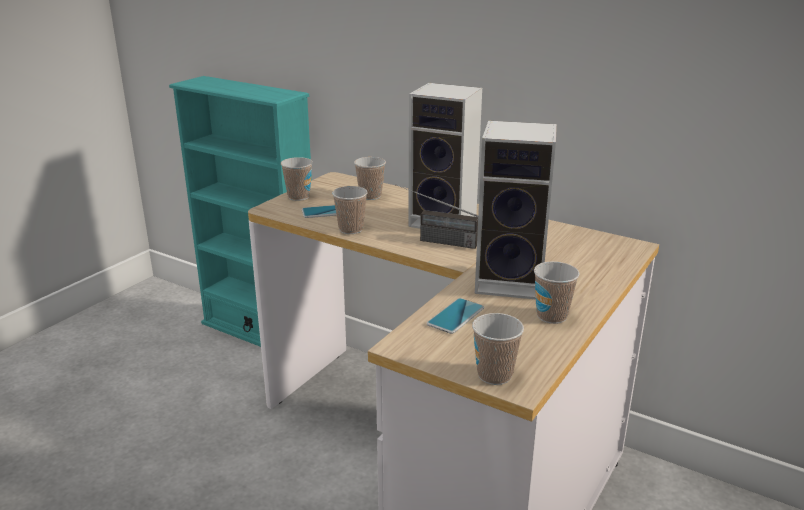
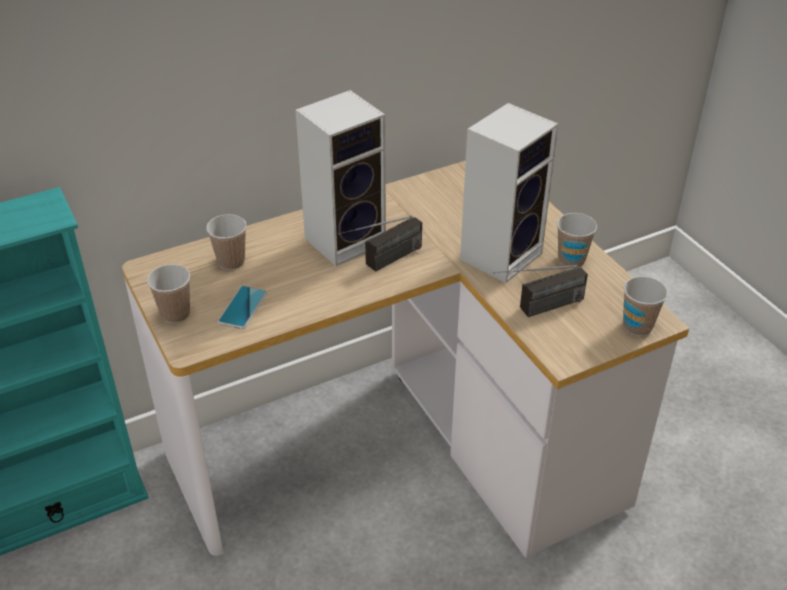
camera: 60 degrees left, 15 degrees up
(351, 229) = (307, 306): cup -> none
(455, 316) = (537, 309): phone -> radio

